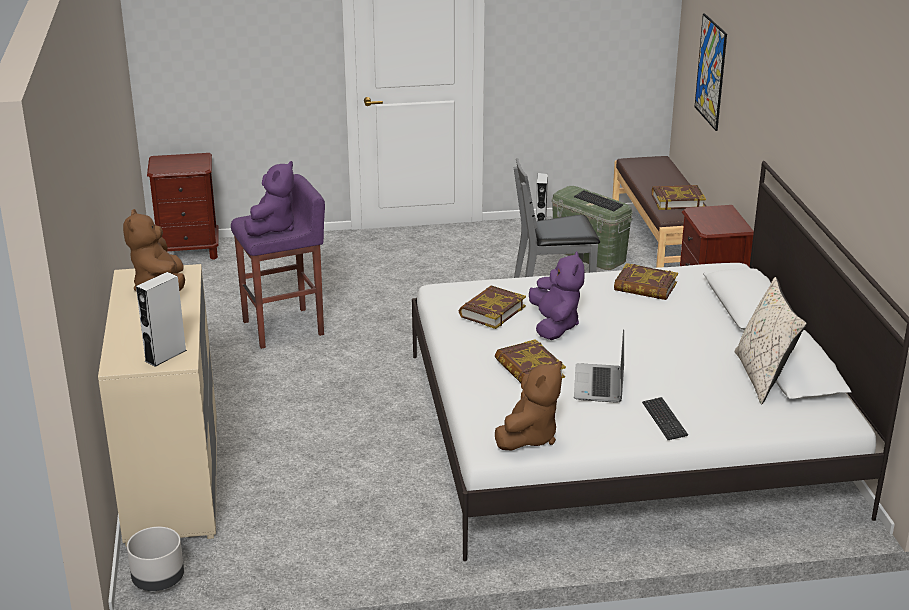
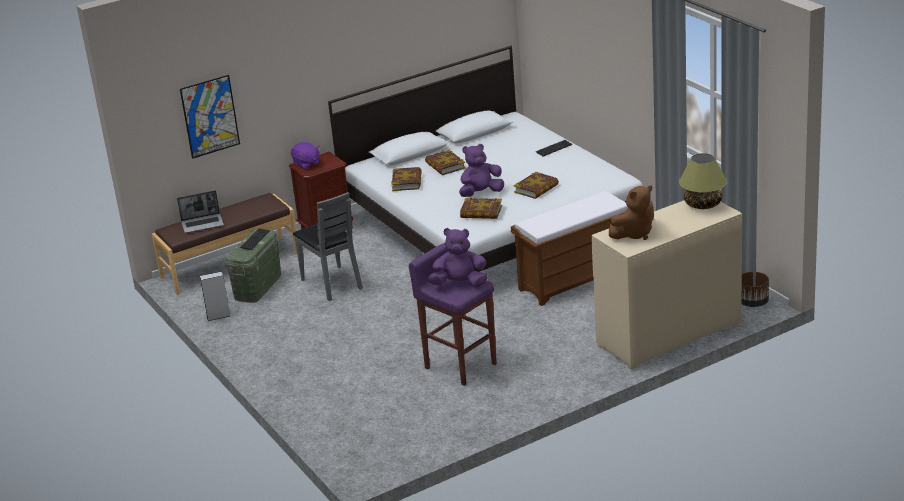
camera: 110 degrees left, 0 degrees up
(158, 580) = (753, 303): grey planter -> brown planter
(165, 355) = (702, 204): grey speaker -> table lamp
(189, 251) = (362, 460): brown nightstand -> none
(392, 451) = (575, 279): none -> brown bench
(529, 437) = (602, 173): brown plush toy -> none
(599, 385) = (535, 169): laptop -> laptop (203, 224)
(677, 201) = (248, 208): book -> book (445, 166)
(721, 213) = (306, 164): none -> purple plush toy
(763, 377) = (487, 137): beige pillow -> none

